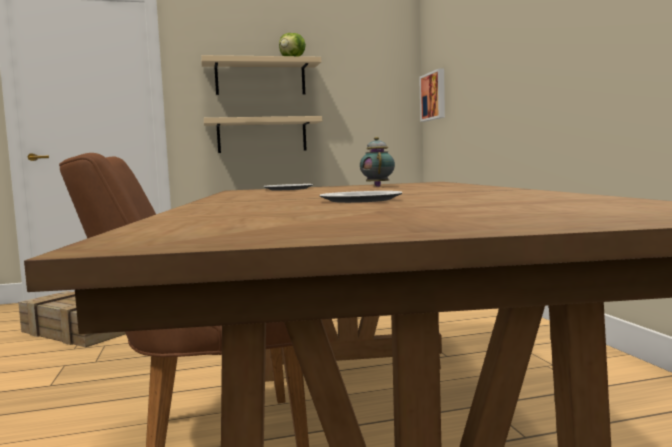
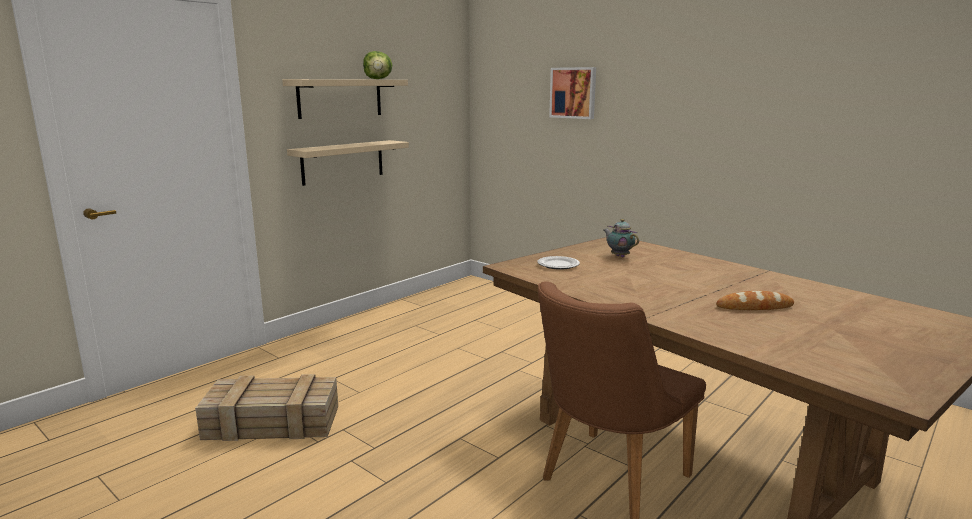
camera: 35 degrees left, 10 degrees up
(361, 200) = (754, 306): plate -> bread
(434, 96) = (494, 118): picture -> picture (573, 93)

